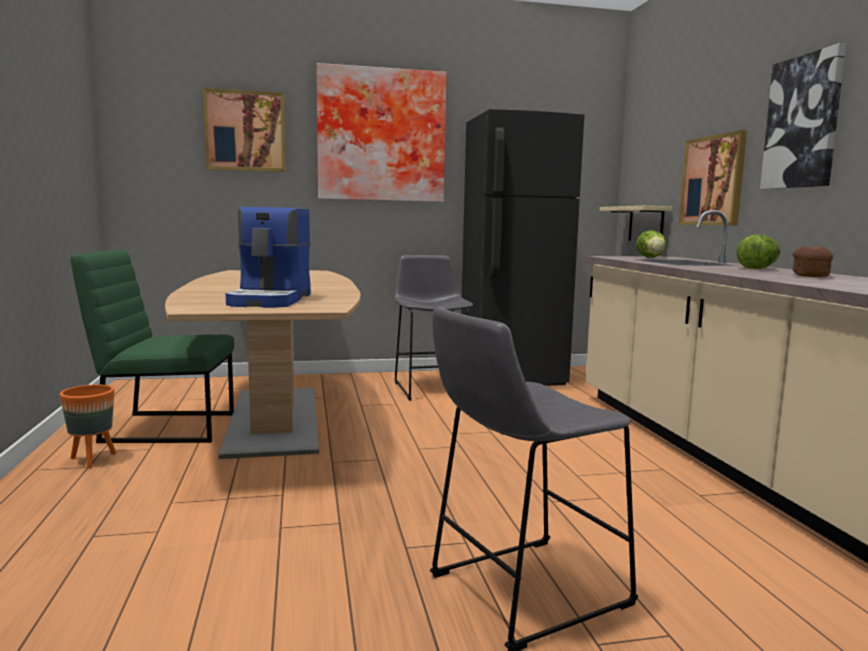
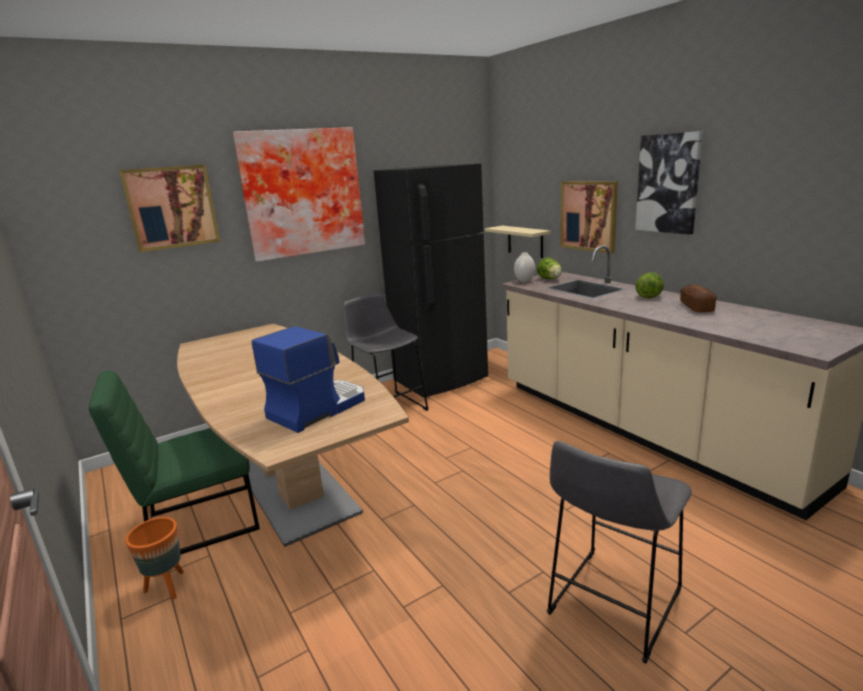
camera: 20 degrees left, 10 degrees up
(272, 300) = (317, 408): coffee machine -> coffee machine turned 120 degrees counterclockwise
(616, 256) = (524, 281): none -> white vase

